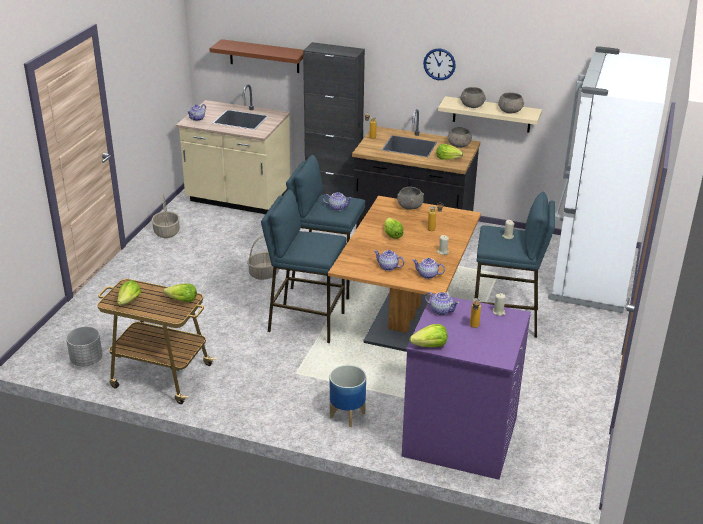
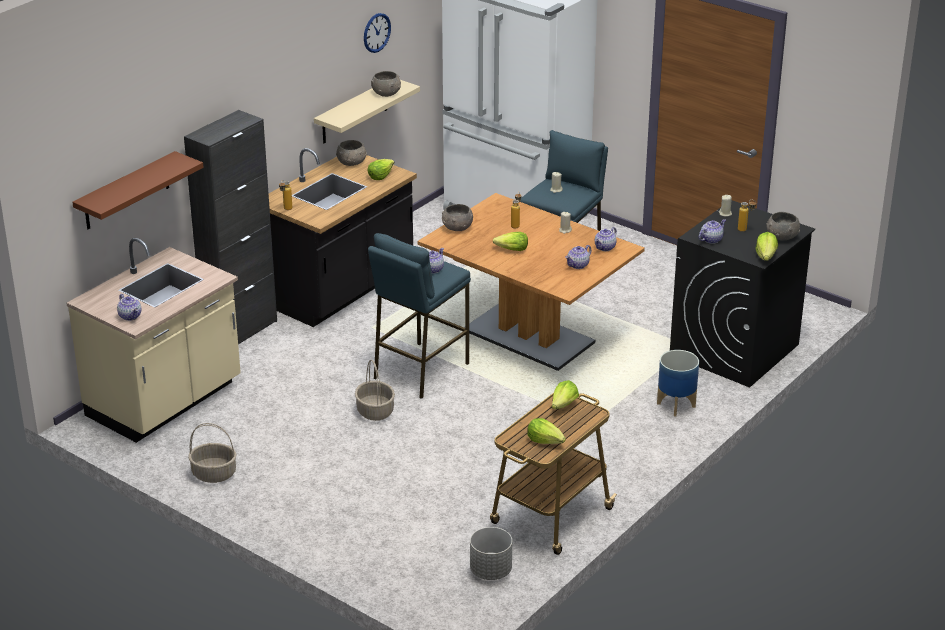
camera: 70 degrees left, 0 degrees up
(306, 322) = (498, 400): blue stool -> none
(439, 64) = (304, 83): wall clock -> wall clock (376, 32)
(459, 437) = (734, 350): purple washing machine -> black washing machine
(472, 105) = (354, 109): grey bowl -> grey bowl (781, 236)

